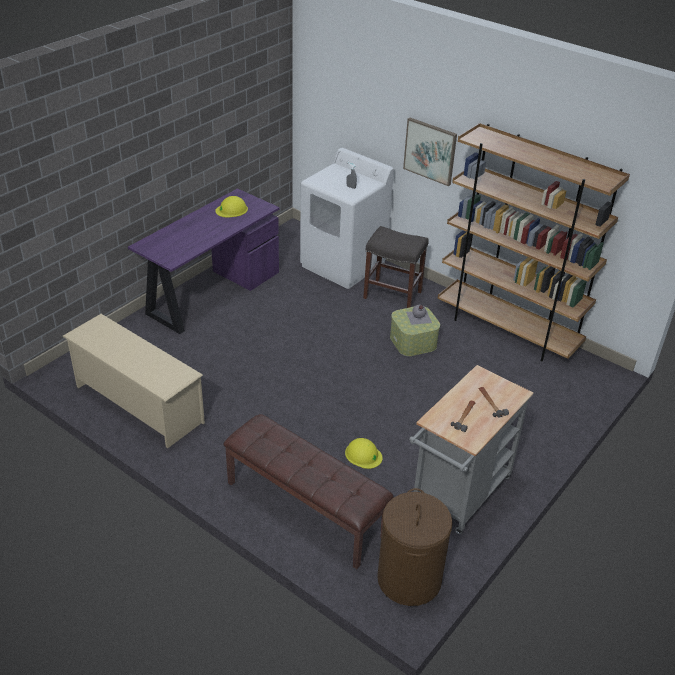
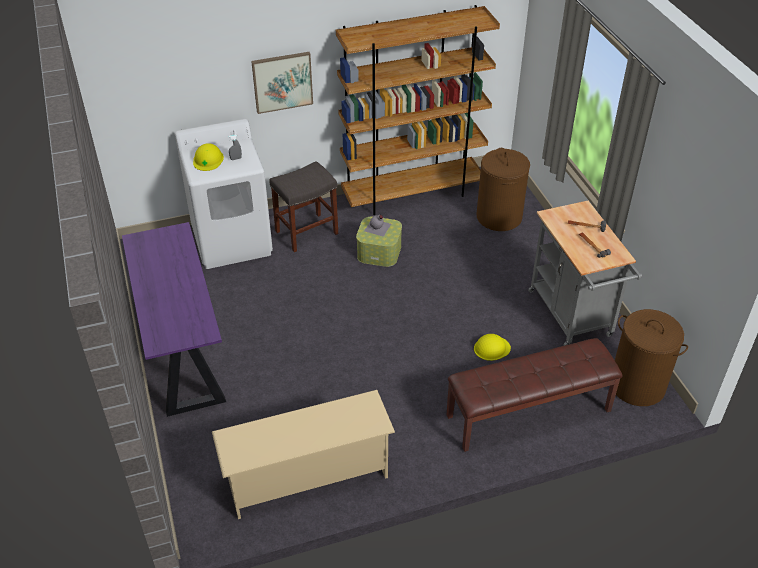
camera: 55 degrees left, 5 degrees up
(232, 210) = (158, 255): yellow hard hat -> yellow hard hat (208, 159)
(541, 395) = (499, 217): none -> brown laundry basket

